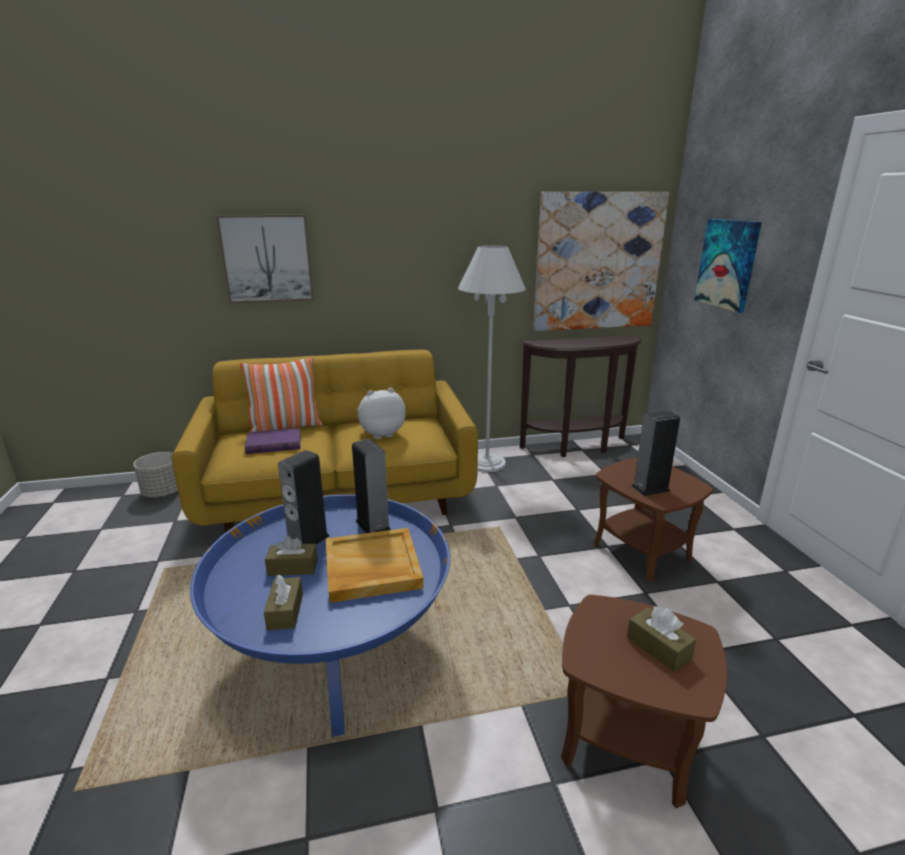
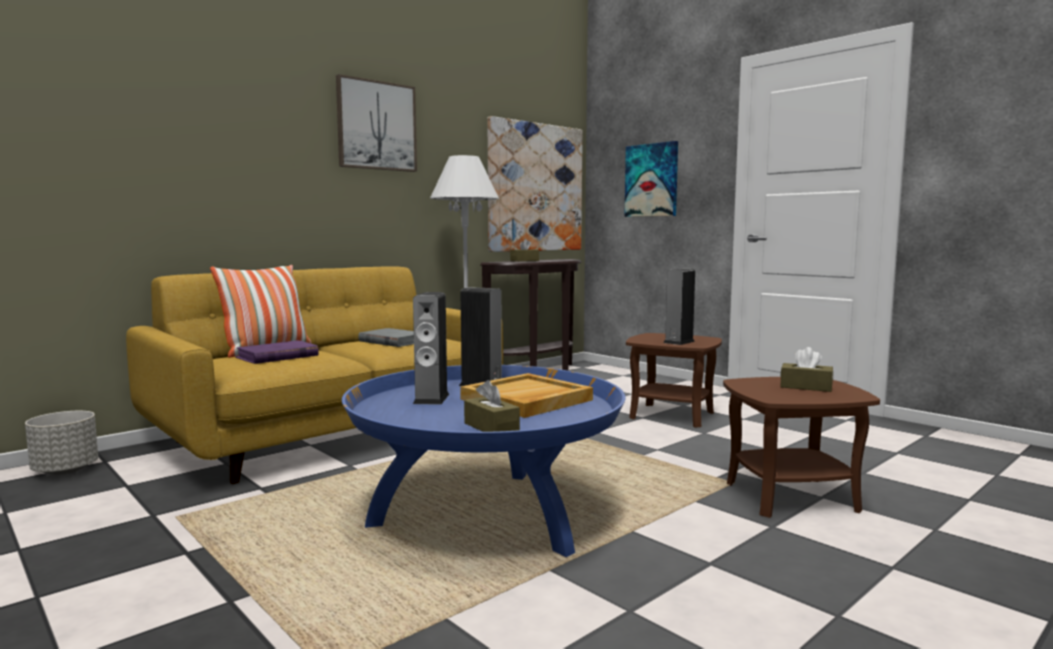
camera: 30 degrees left, 15 degrees down
(267, 258) = (221, 154): picture -> picture (376, 126)
(293, 567) = (448, 411): brown tissue box -> brown tissue box (524, 261)
(381, 434) = (392, 341): plush toy -> grey book

